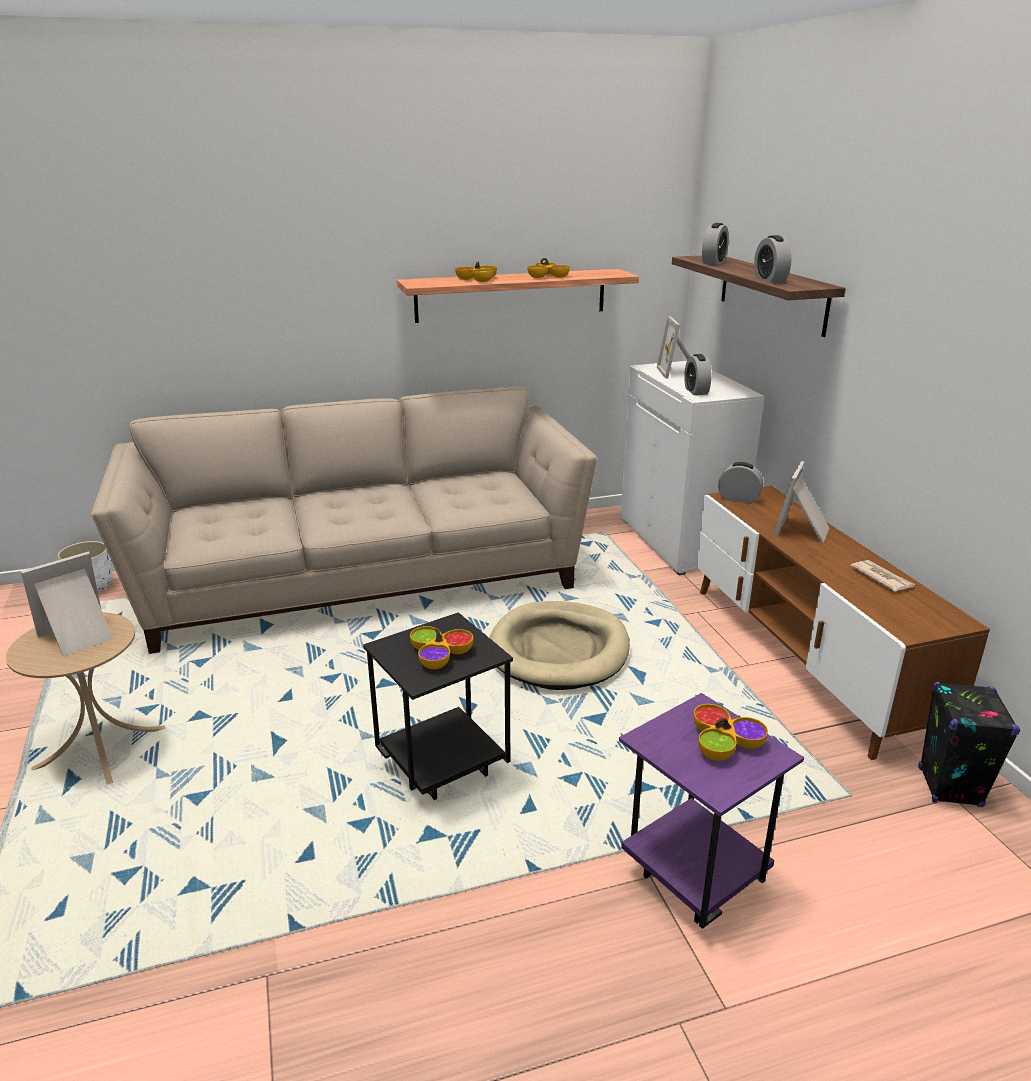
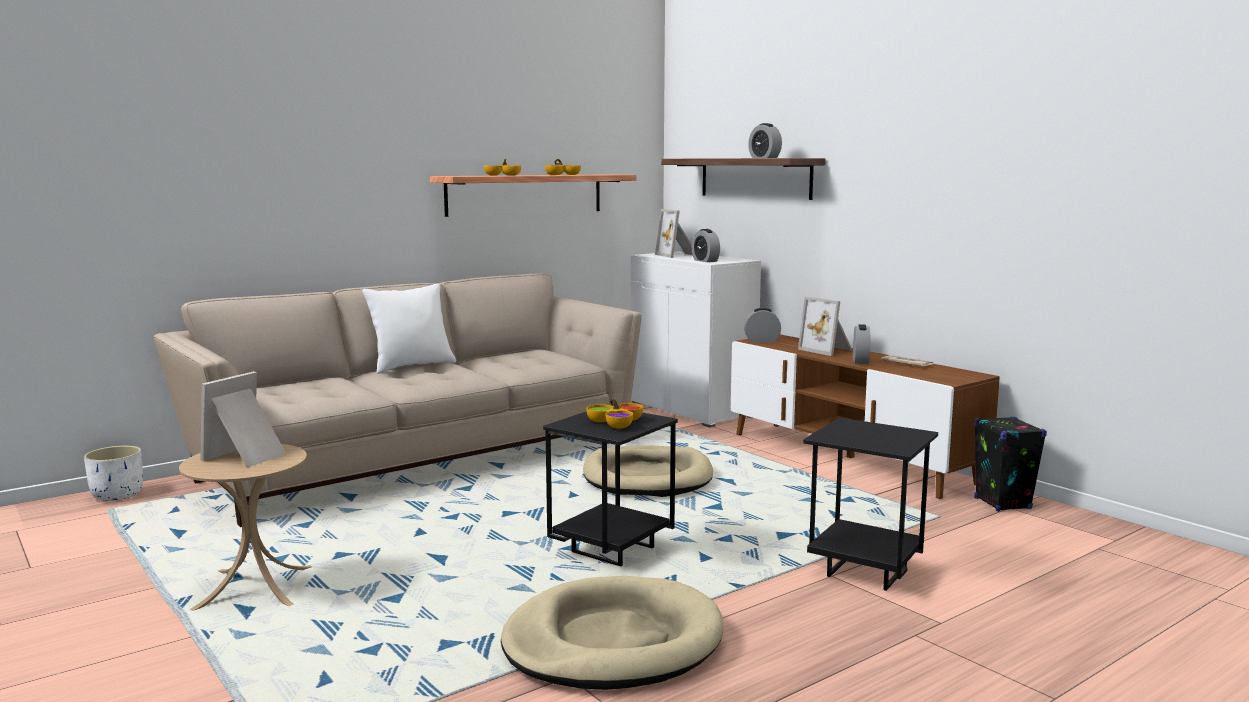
camera: 20 degrees left, 15 degrees down
(345, 929) = (612, 642): none -> beige dog bed
(356, 489) = (411, 366): none -> white pillow
(695, 879) = (866, 571): purple side table -> black side table
(713, 262) = (702, 158): alarm clock -> alarm clock (860, 361)
(724, 742) = (879, 432): bowl -> none
(803, 531) = (827, 350): picture frame -> picture frame turned 45 degrees counterclockwise

